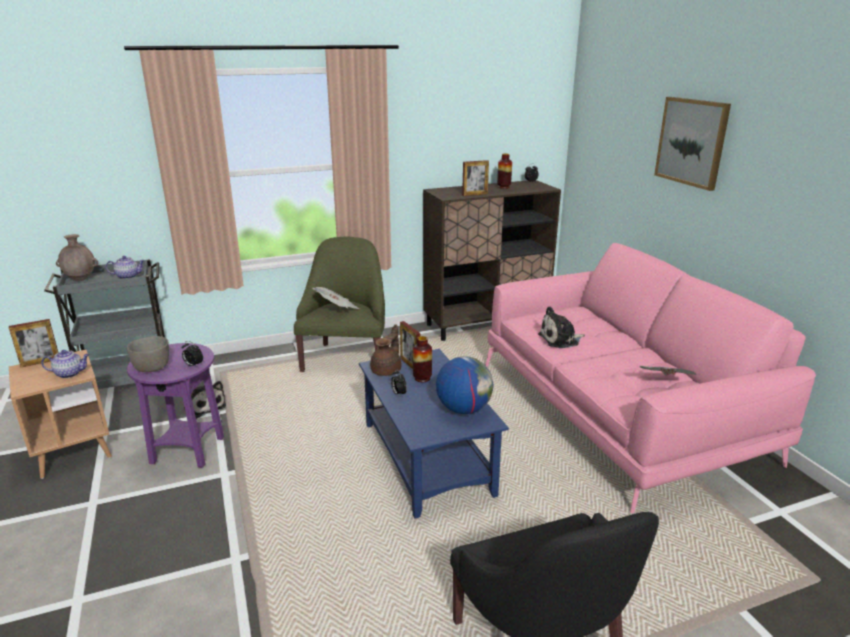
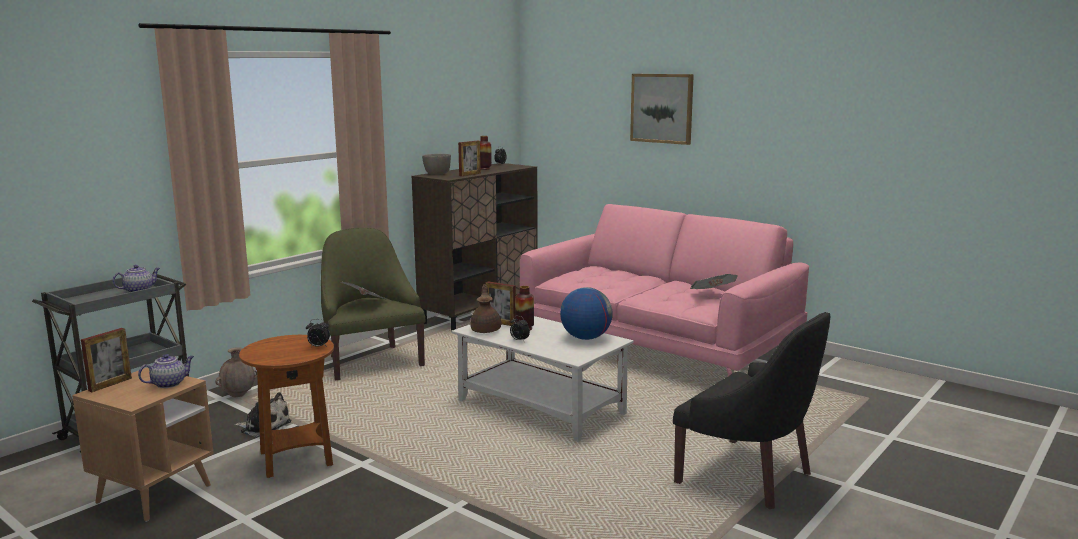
camera: 30 degrees left, 10 degrees down
(81, 279) = (78, 300): brown vase -> brown vase (238, 395)
(152, 367) = (276, 356): grey bowl -> grey bowl (436, 174)
(188, 450) = (296, 459): purple side table -> brown side table
(427, 459) = (542, 407): blue coffee table -> white coffee table
(560, 340) = (605, 286): plush toy -> none

